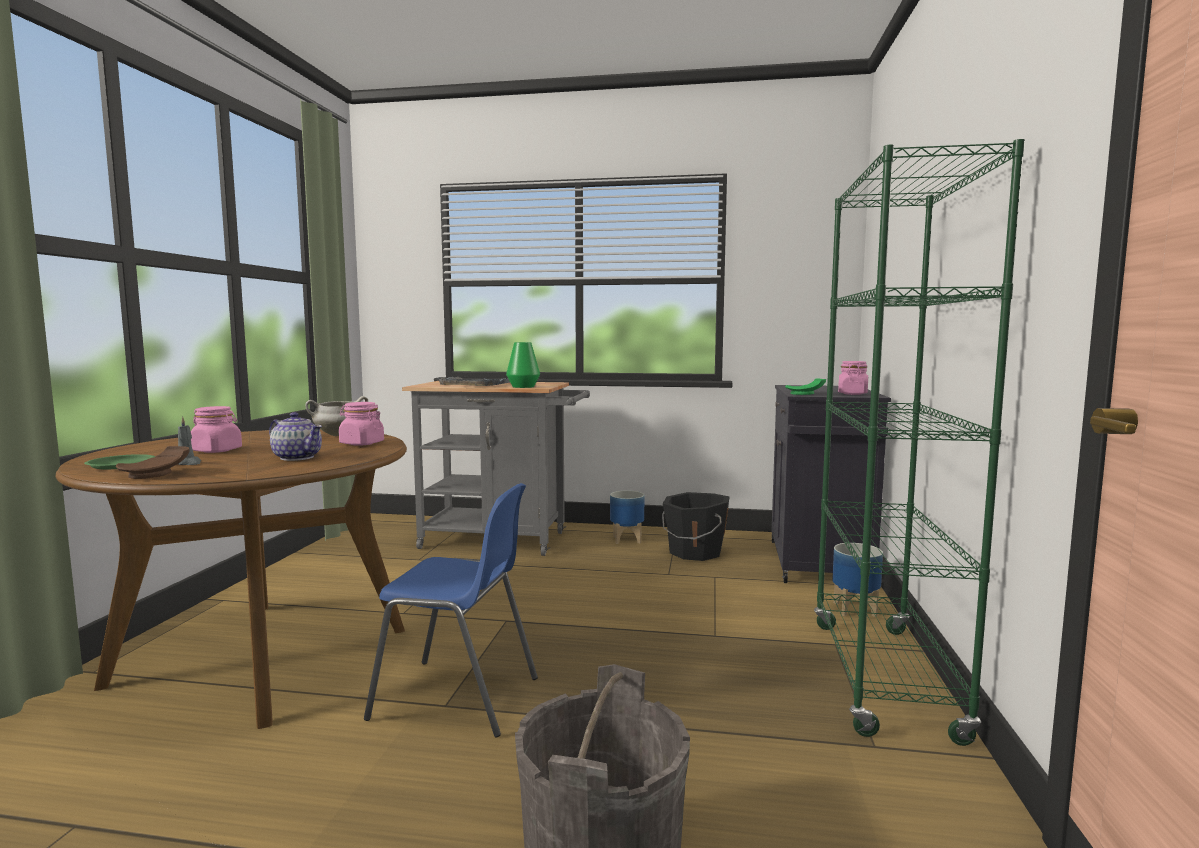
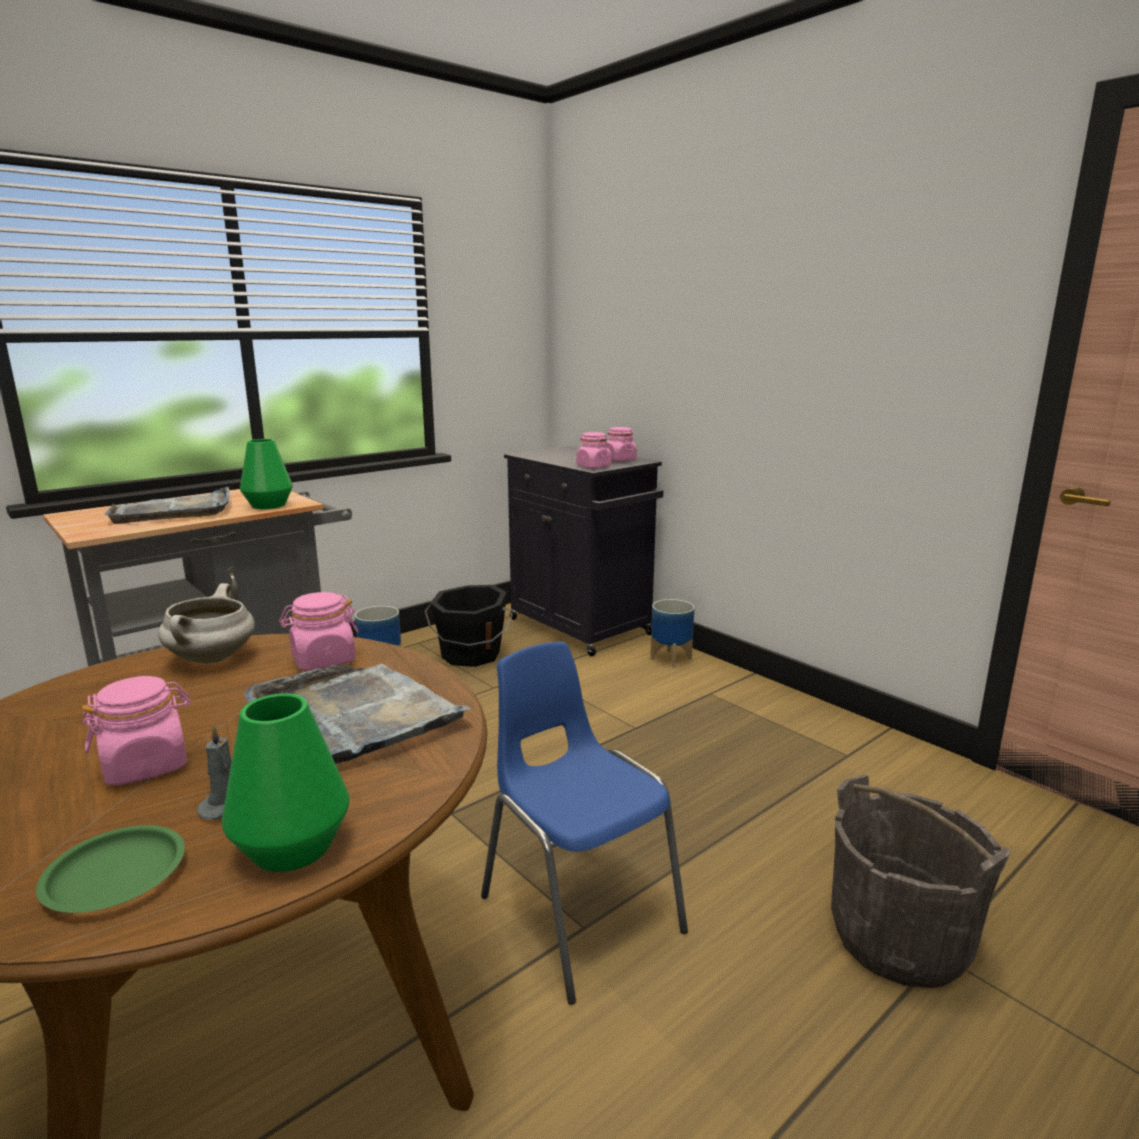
camera: 50 degrees left, 10 degrees up
(156, 474) = (292, 846): brown plate -> green vase
(297, 457) = (352, 717): teapot -> grey tray
(458, 698) = (578, 913): blue chair -> blue chair turned 90 degrees counterclockwise
(805, 394) = (593, 467): green plate -> pink jar
(883, 678) = (773, 705): green bookcase -> none

